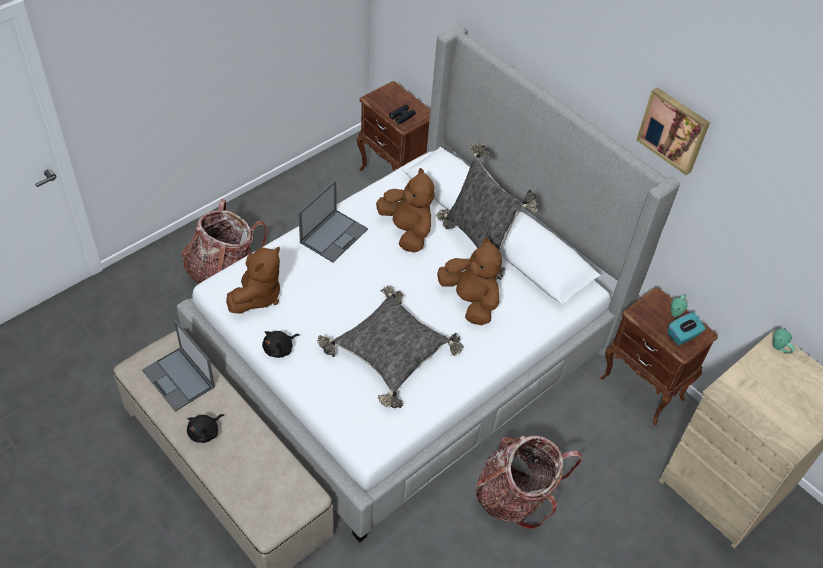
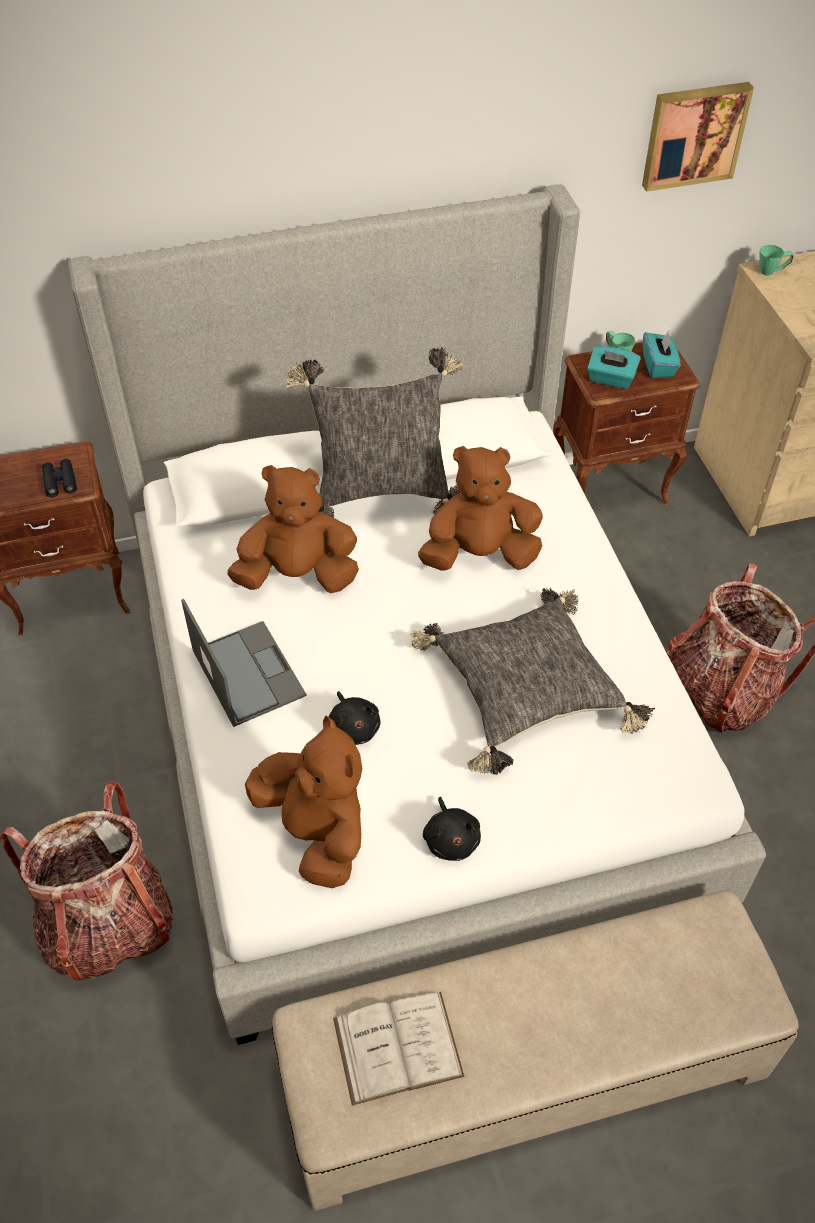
camera: 60 degrees left, 0 degrees up
(179, 379) = (397, 1047): laptop -> white book
(205, 432) = (535, 1039): black plush toy -> black plush toy (353, 727)
(651, 314) = (610, 379): none -> turquoise tissue box
(674, 130) = (523, 118): picture -> picture (693, 134)

